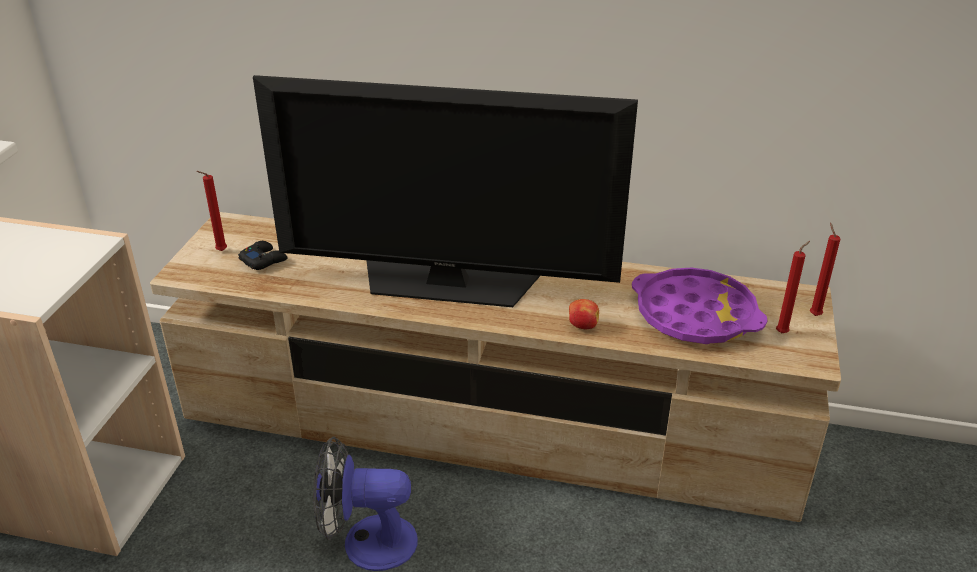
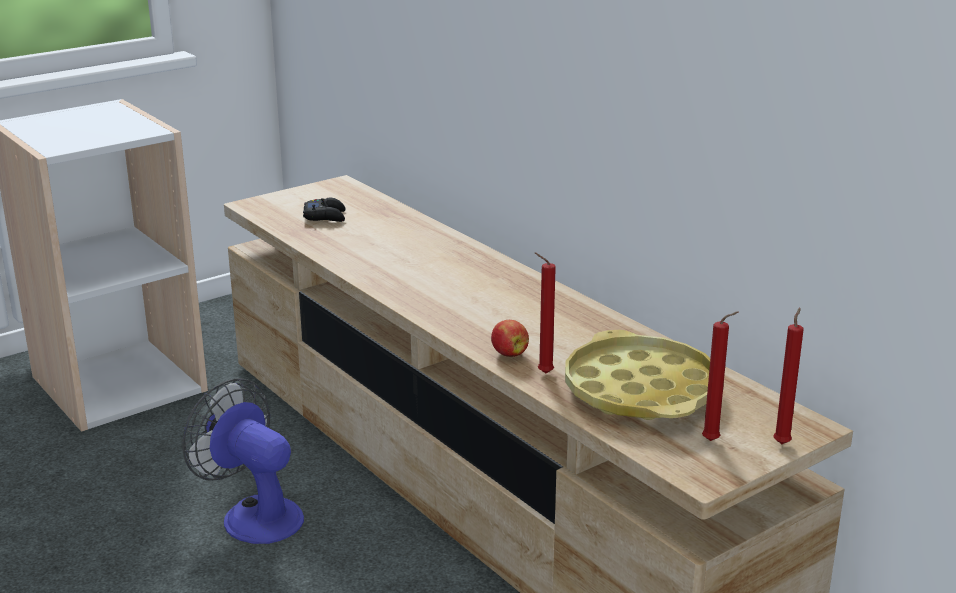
camera: 40 degrees right, 10 degrees down
(220, 251) = (304, 200): red candle -> red candle (542, 373)
(447, 283) = (444, 281): television -> none
(695, 315) = (640, 390): purple tray -> yellow tray

